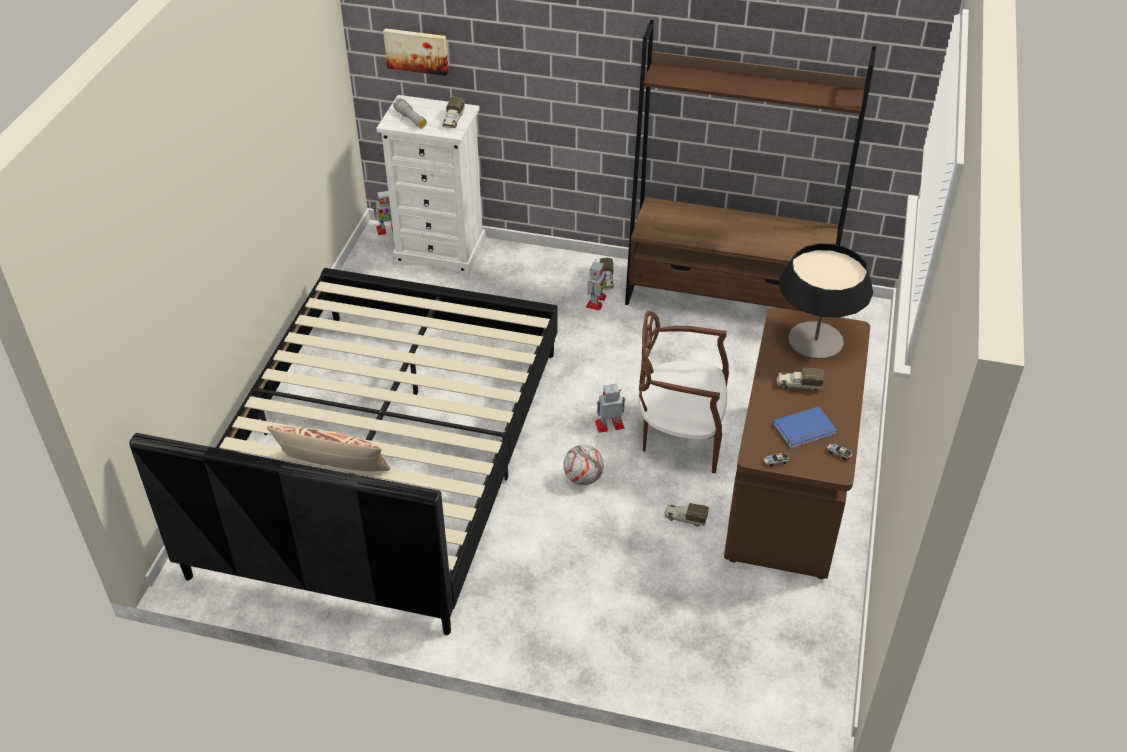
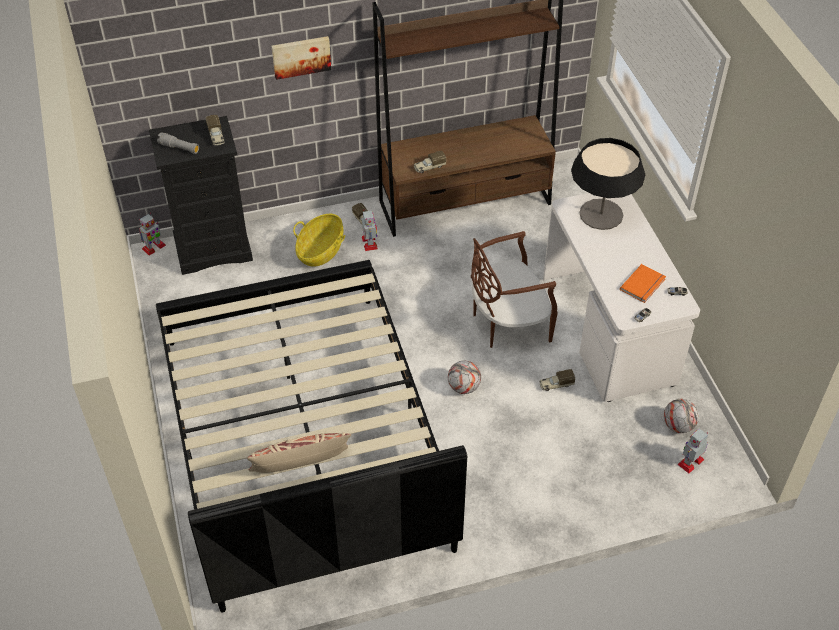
camera: 30 degrees left, 5 degrees up
(417, 50) = (161, 86): picture -> picture (301, 56)
(440, 251) = (213, 249): white dresser -> black dresser
(541, 291) = (320, 251): none -> basket
(610, 424) = (452, 337): toy robot -> toy robot (690, 461)
(789, 489) = (609, 331): brown desk -> white desk
(794, 623) = (678, 425): none -> football
(798, 385) = (614, 253): toy truck -> toy truck (429, 167)
(805, 430) = (643, 285): blue book -> orange book

